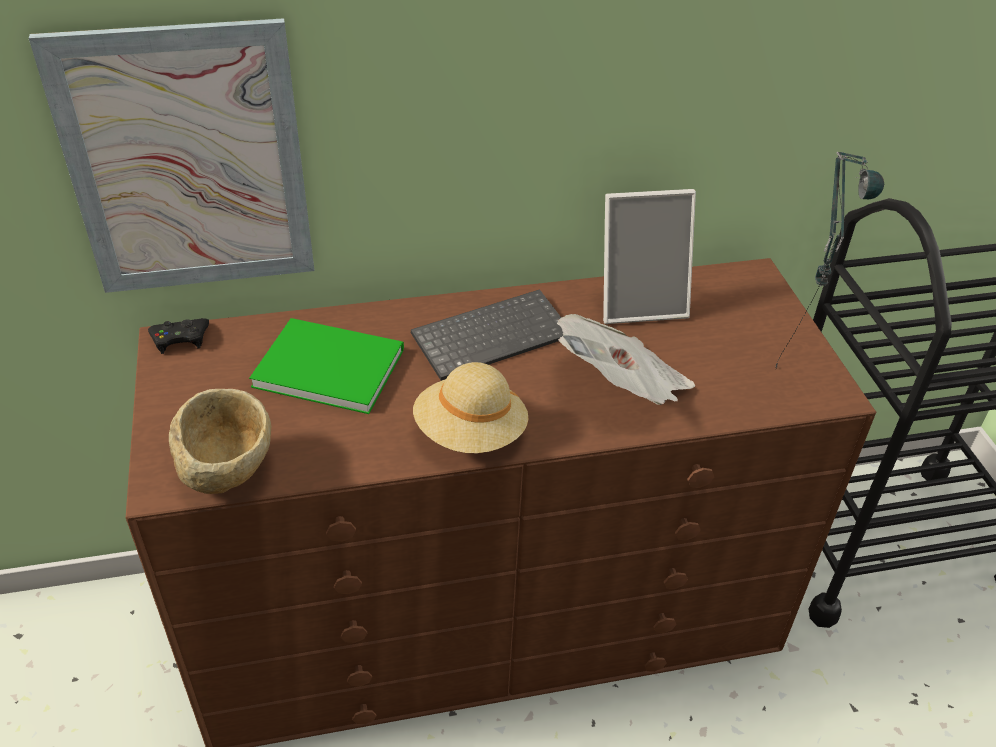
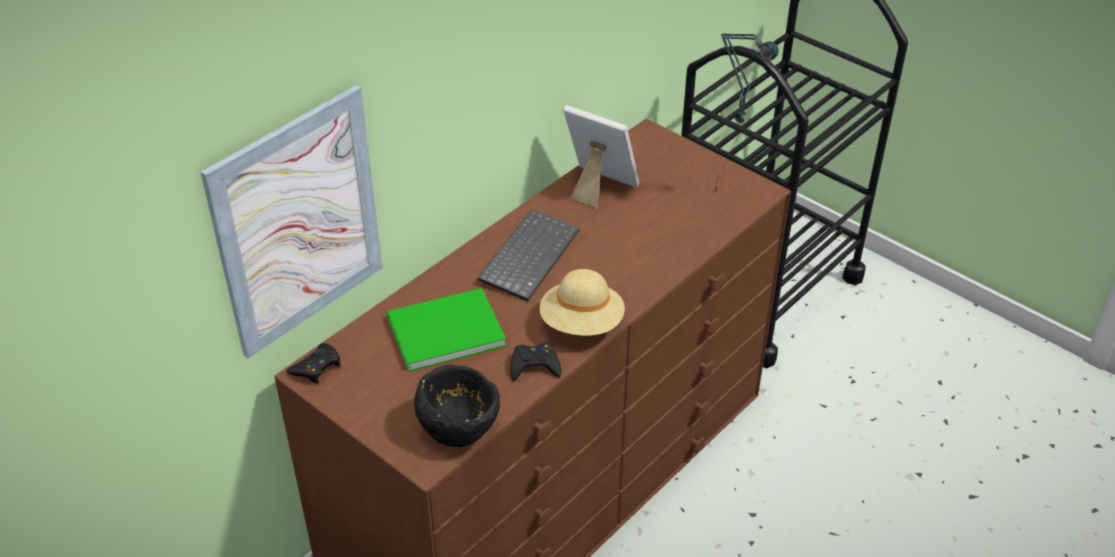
camera: 35 degrees left, 0 degrees up
(229, 473) = (460, 429): beige bowl -> black bowl
(372, 451) = (534, 366): none -> black game controller
(623, 388) = (642, 248): newspaper -> none
(640, 302) = (597, 187): picture frame -> picture frame turned 105 degrees counterclockwise

